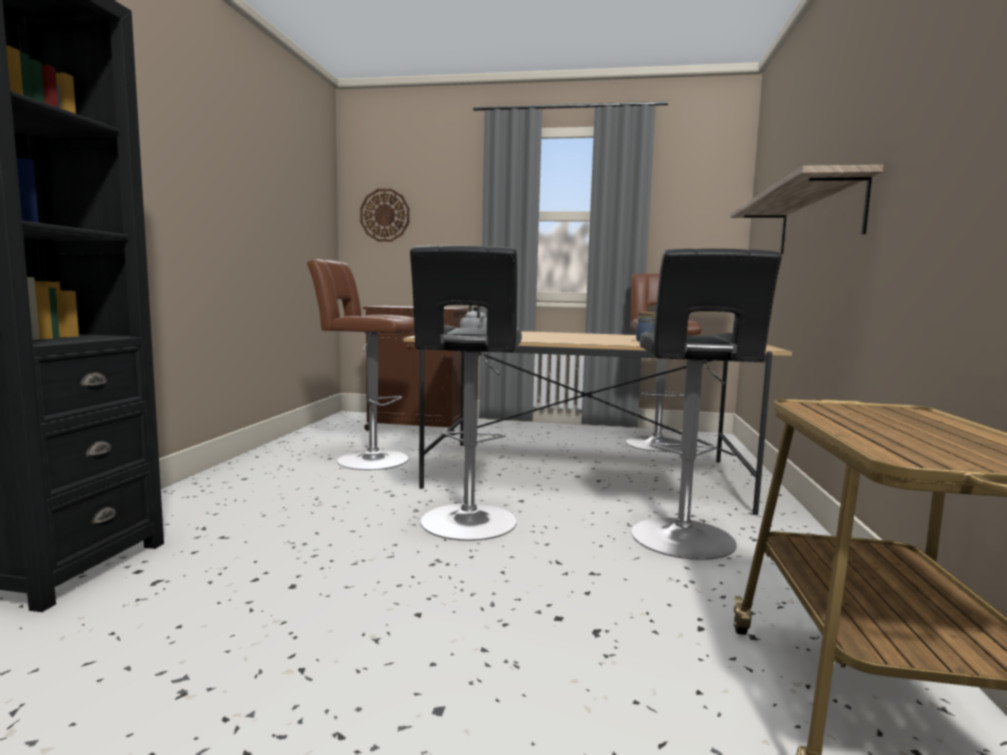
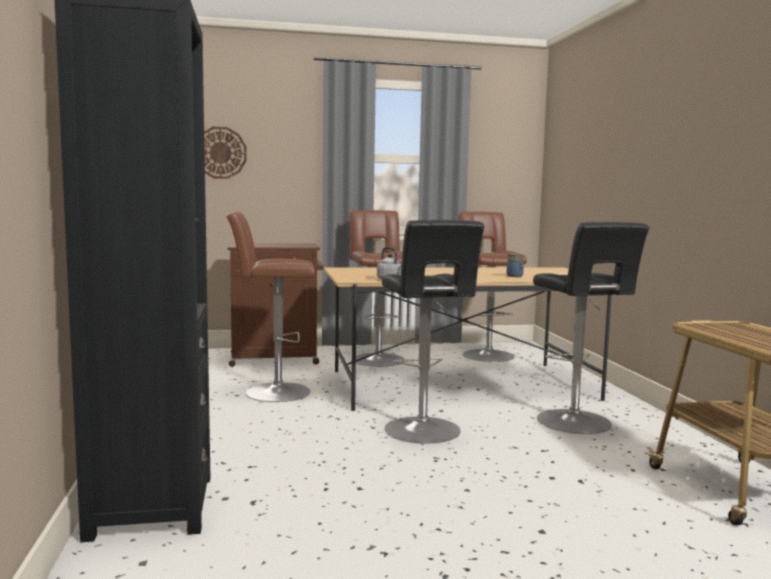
camera: 20 degrees left, 0 degrees up
(523, 436) = (377, 359): none -> brown stool
(818, 220) = (627, 185): shelf -> none

